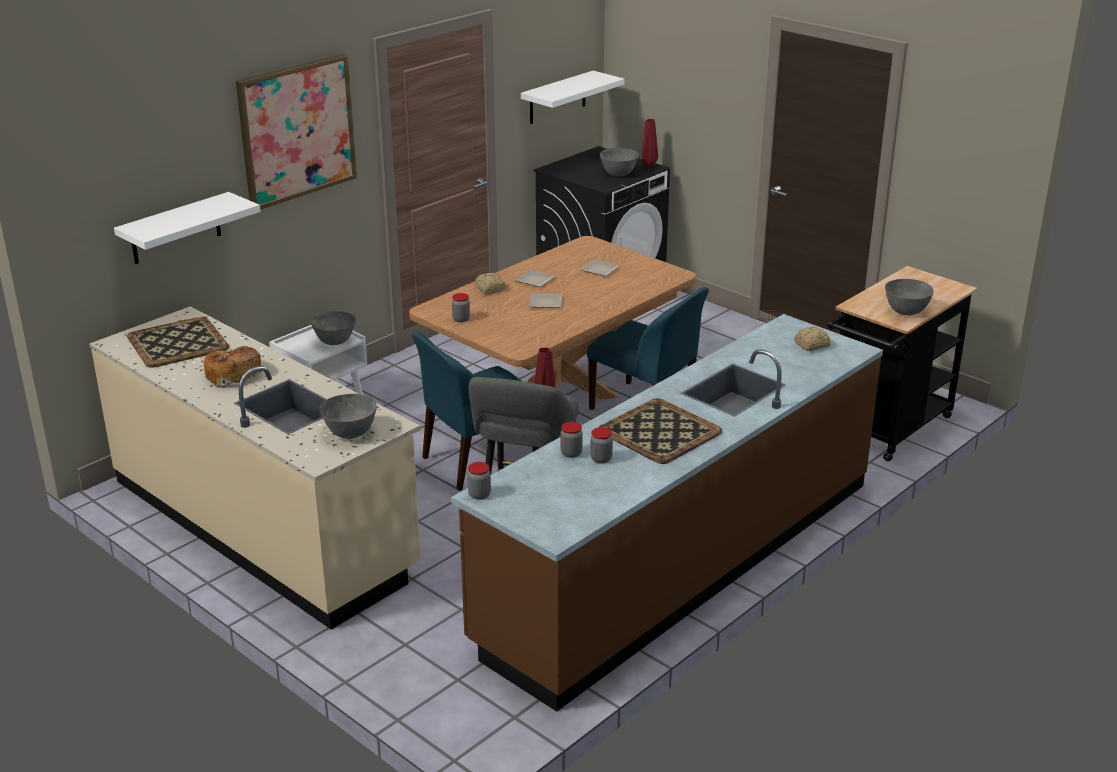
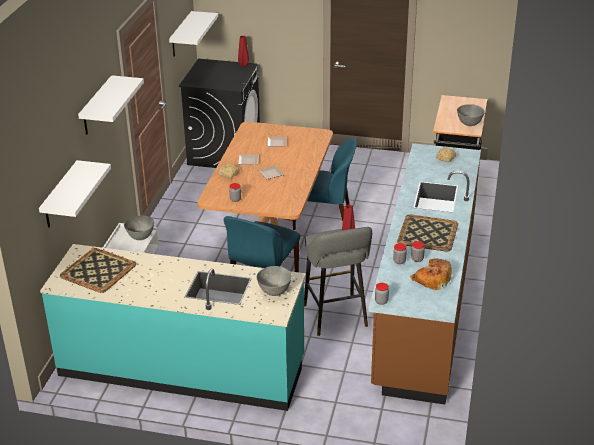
camera: 30 degrees left, 5 degrees up
(232, 374) = (160, 279): bread -> bread (431, 279)
(263, 525) = (182, 367): beige counter -> turquoise counter
(297, 131) = (96, 106): picture -> white shelf
(618, 174) = (234, 76): grey bowl -> none

